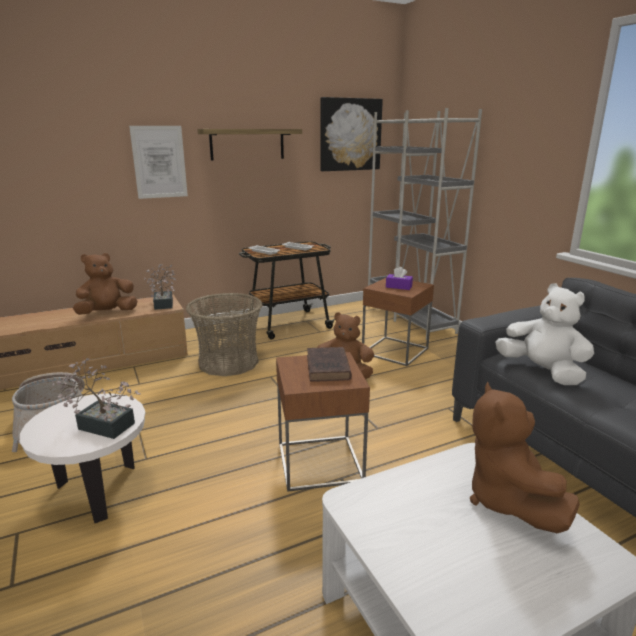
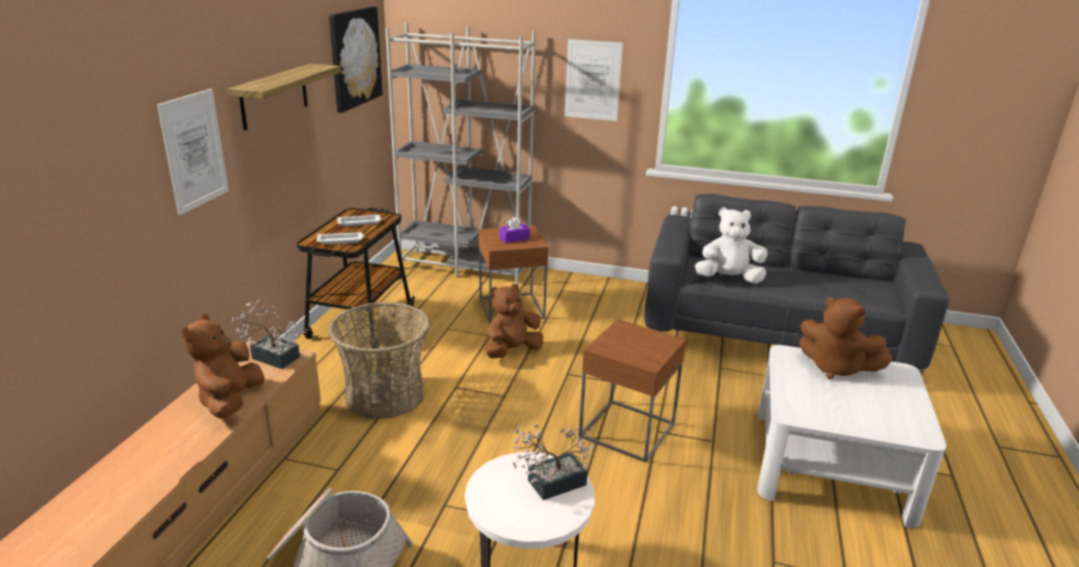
camera: 50 degrees left, 5 degrees up
(328, 368) = (635, 339): brown book -> none
(524, 155) = (593, 80): none -> picture

